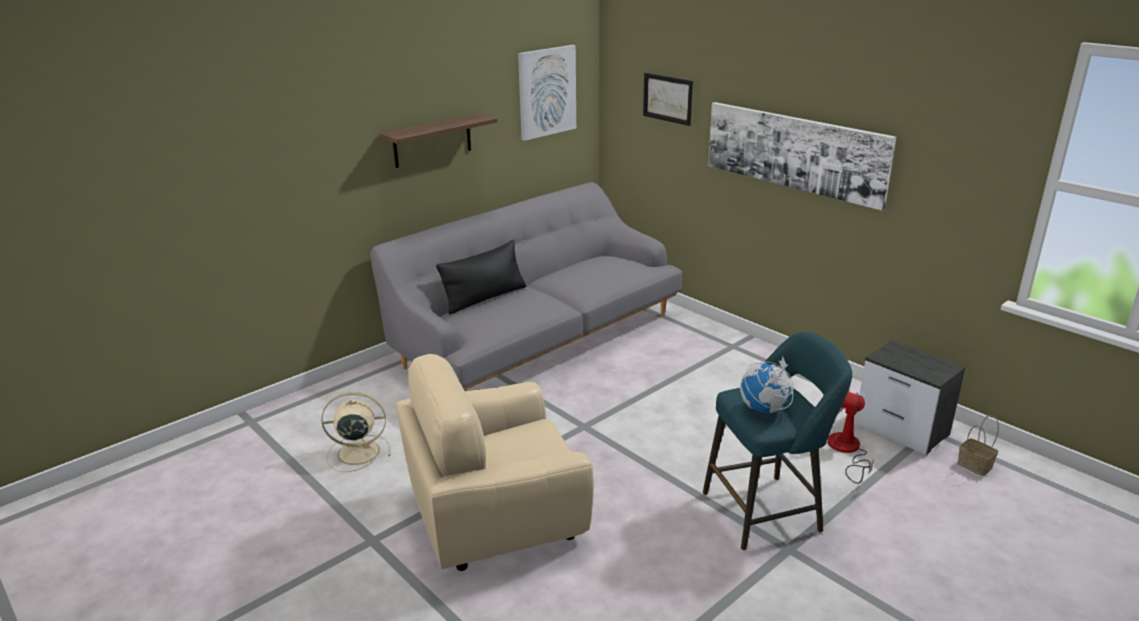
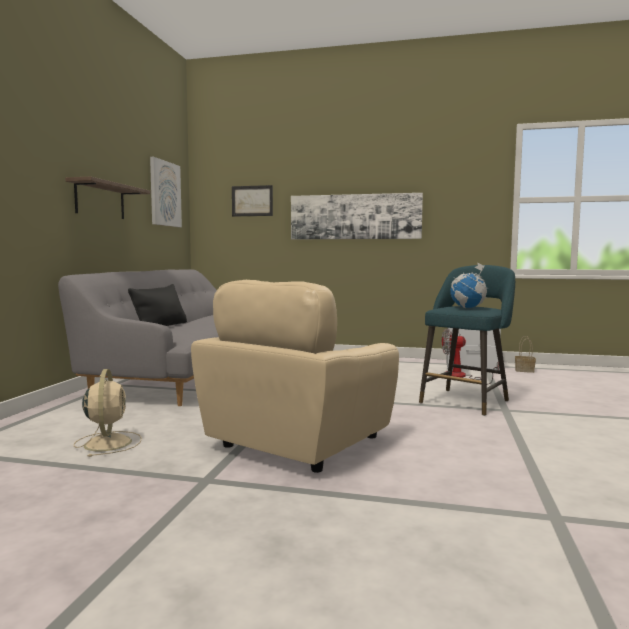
camera: 35 degrees left, 20 degrees down
(356, 453) = (108, 442): beige fan -> beige fan turned 120 degrees clockwise

